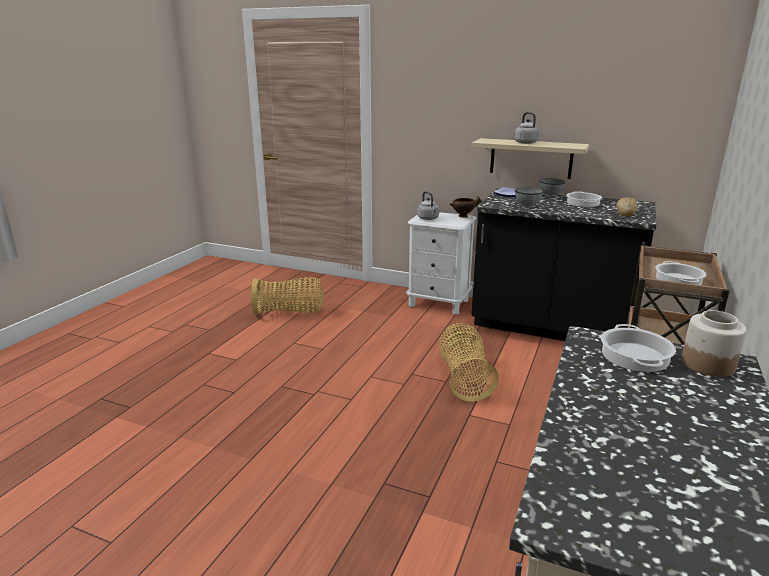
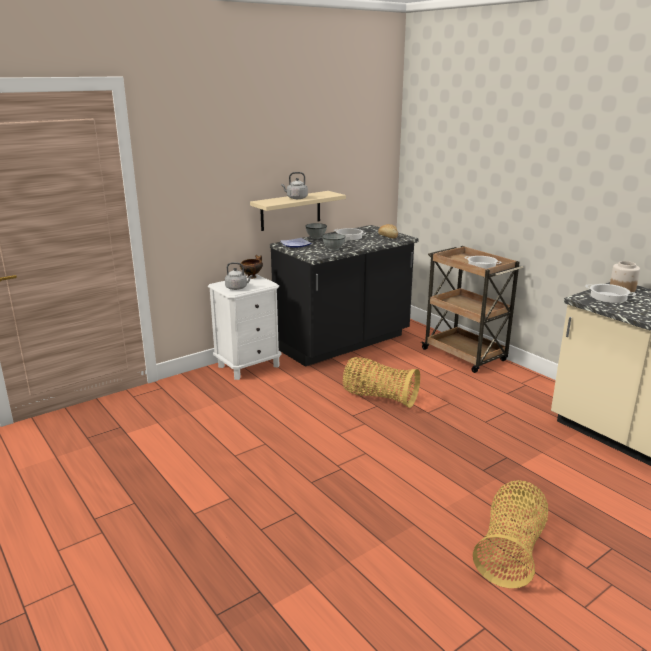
camera: 60 degrees left, 0 degrees up
(290, 312) = (163, 441): basket -> basket (510, 550)

